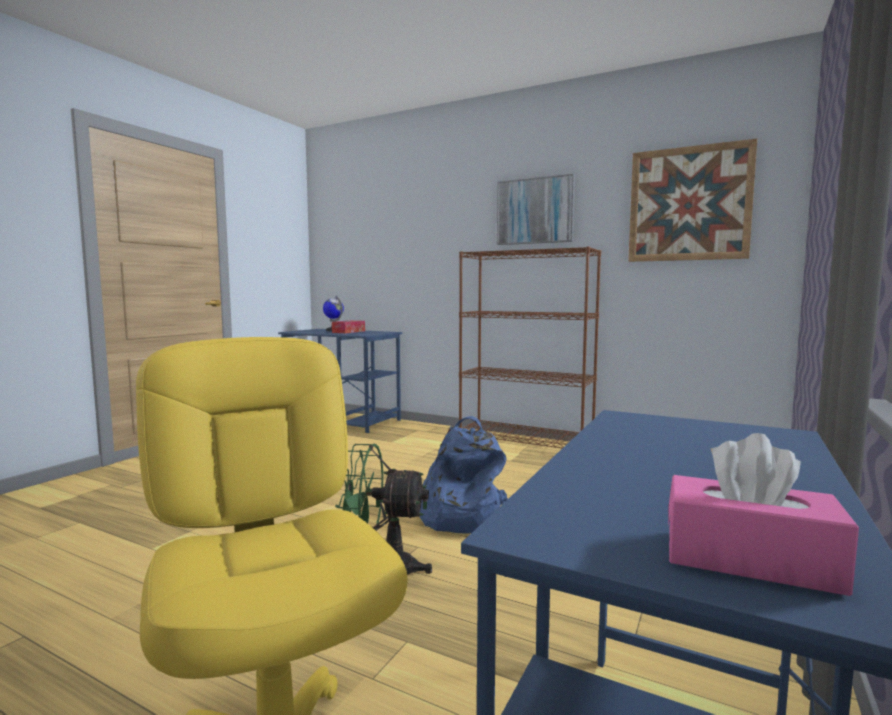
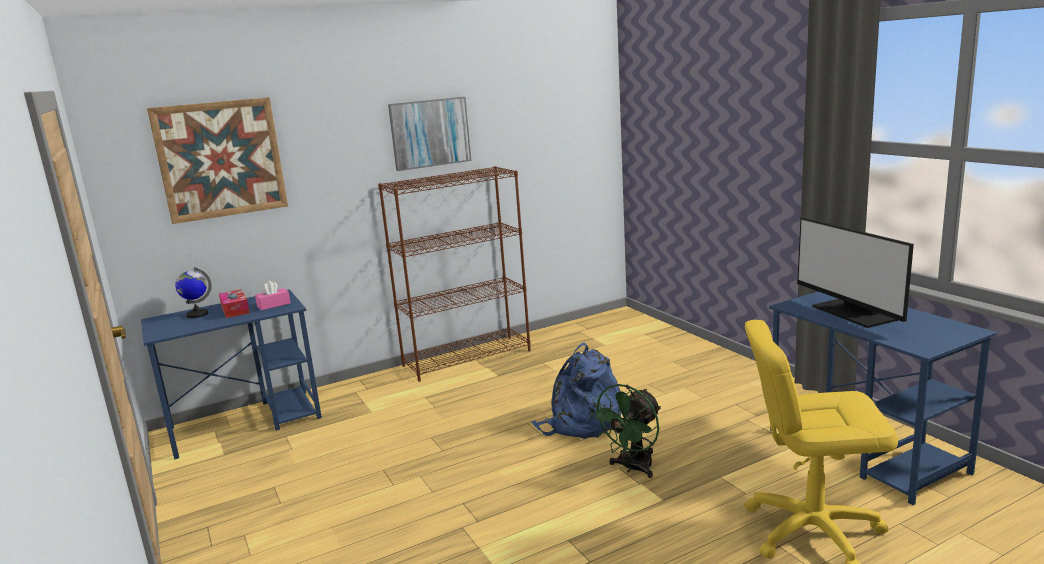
camera: 55 degrees left, 10 degrees up
(680, 453) = (854, 313): none -> monitor
(689, 204) = (553, 122): picture -> picture (220, 159)
(749, 559) = (949, 332): pink tissue box -> pink tissue box (273, 305)

